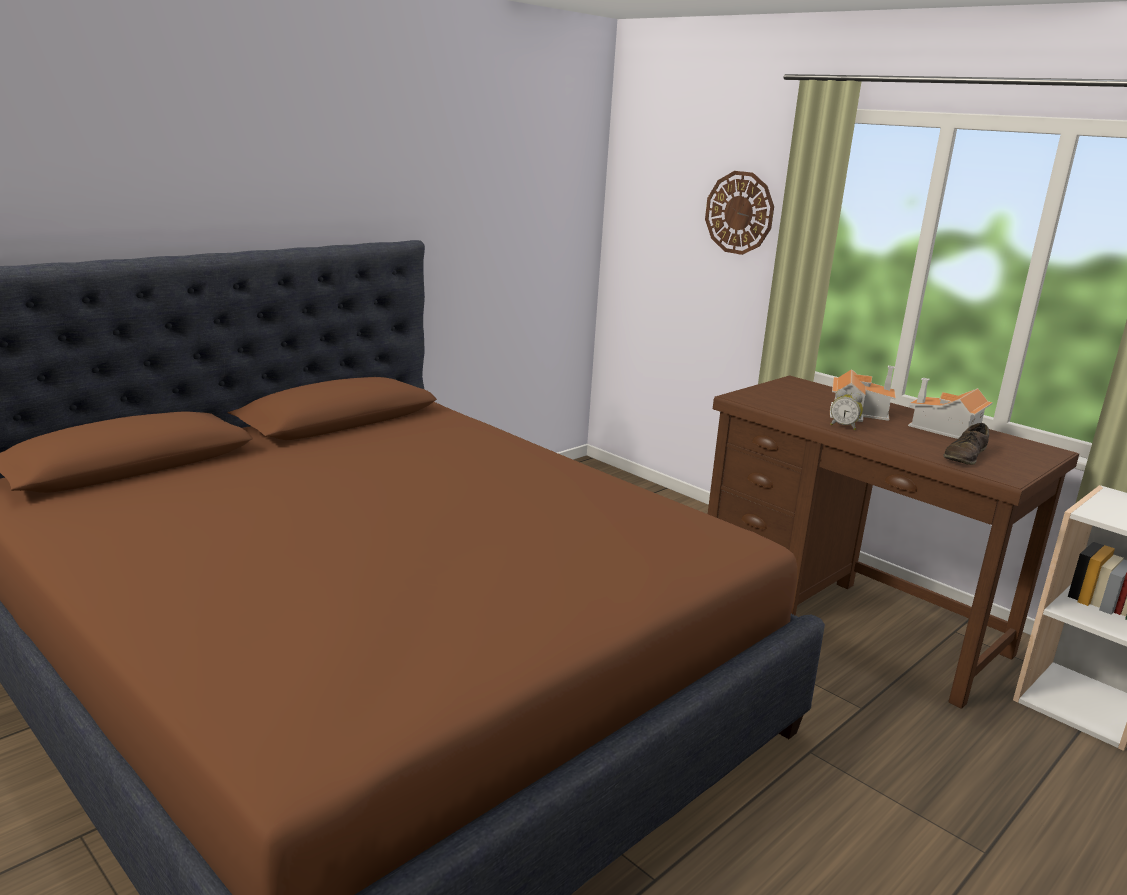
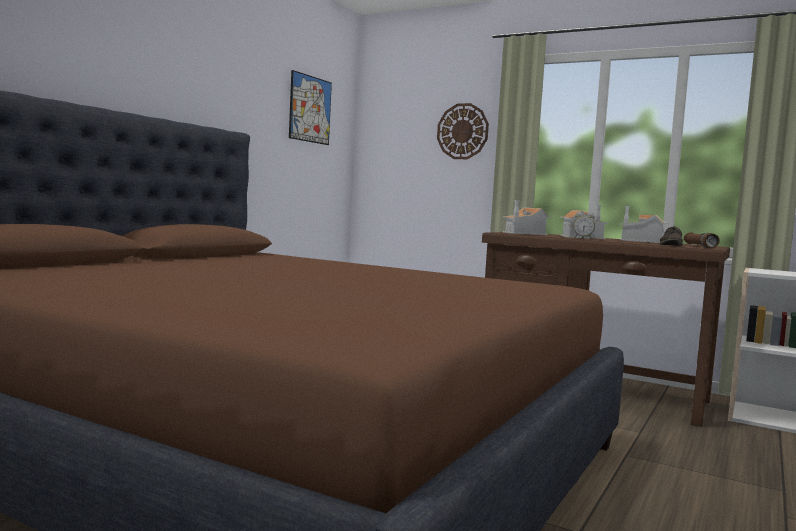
camera: 15 degrees left, 15 degrees down
(527, 179) = (310, 109): none -> picture
(782, 395) = (525, 233): none -> toy house
(1007, 464) = (700, 246): none -> brown flashlight

